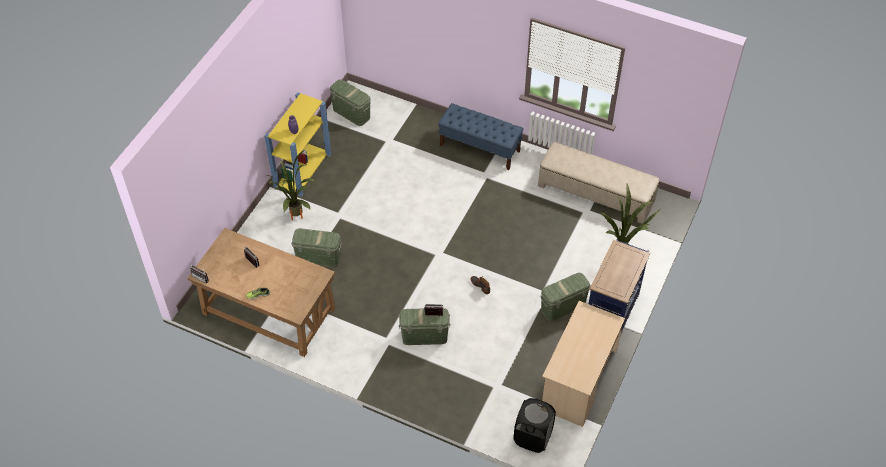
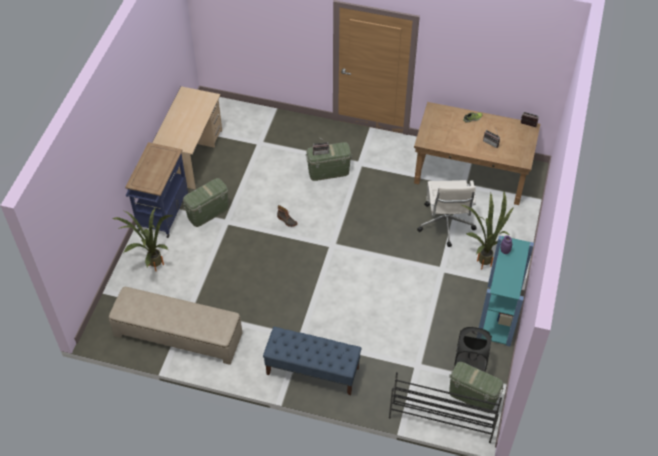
camera: 170 degrees right, 0 degrees up
(303, 169) = (498, 314): yellow bookcase -> turquoise bookcase
(318, 258) = (445, 224): green storage box -> white office chair
(384, 100) = (440, 421): none -> black shoe rack
(533, 437) = (227, 112): black laundry basket -> black laundry basket (469, 365)

